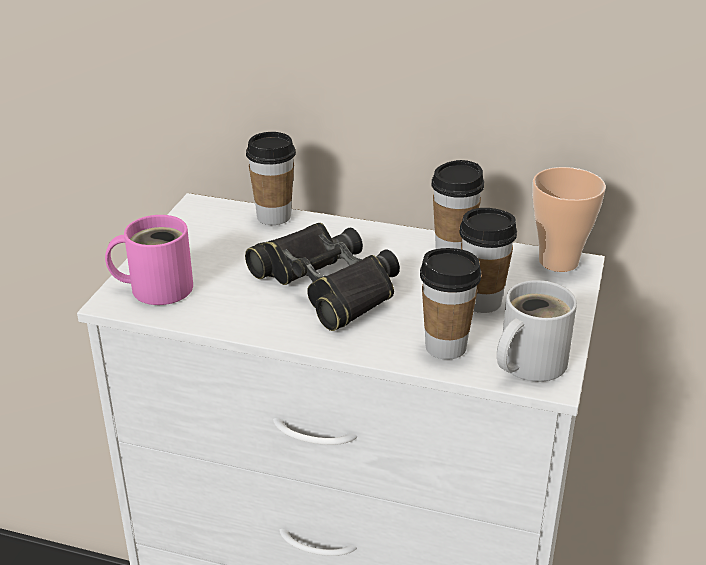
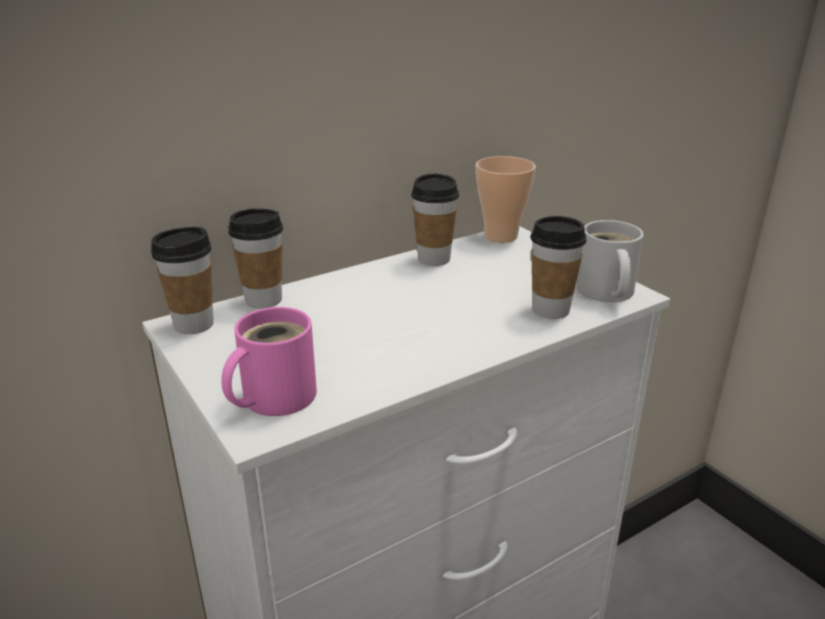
camera: 50 degrees left, 5 degrees down
(326, 286) = (403, 320): black binoculars -> none
(482, 302) = (512, 276): cup -> cup (194, 324)

